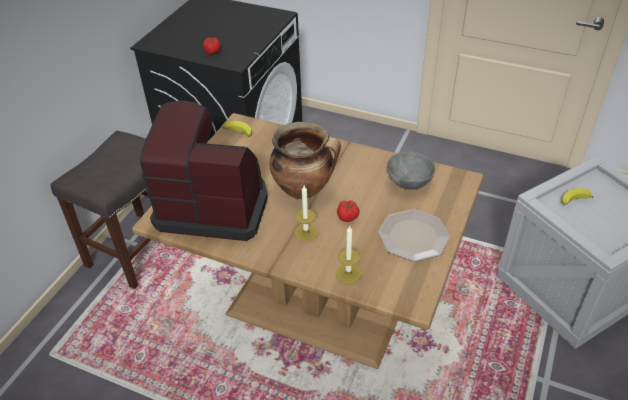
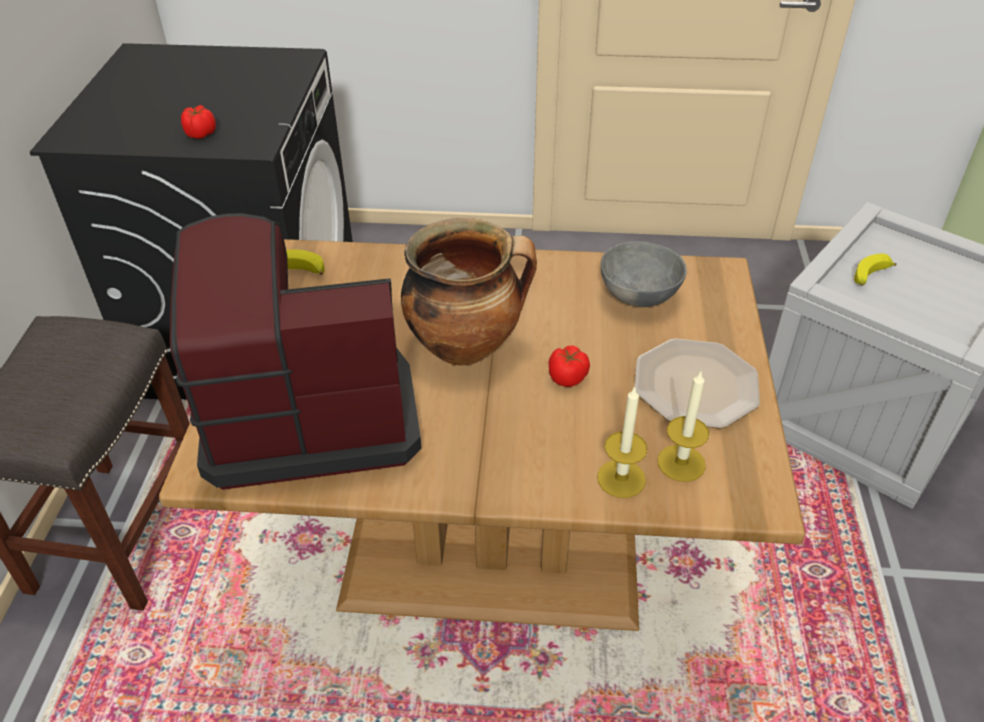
camera: 20 degrees left, 0 degrees up
(306, 232) = (508, 422): candle -> candle (681, 463)

